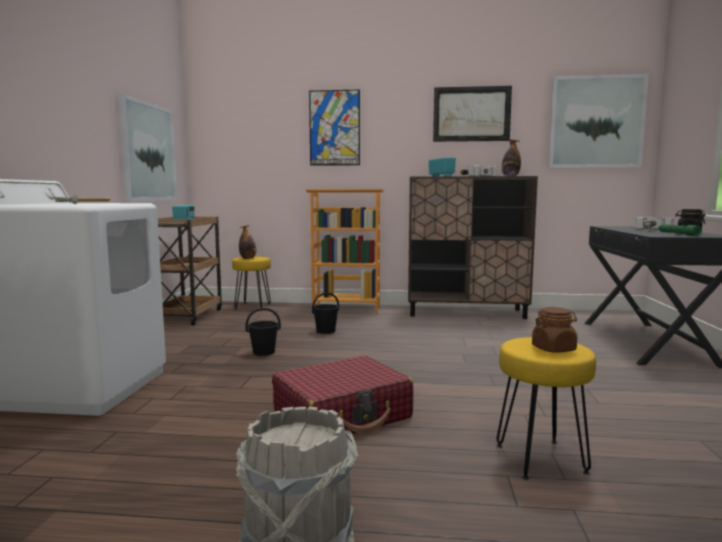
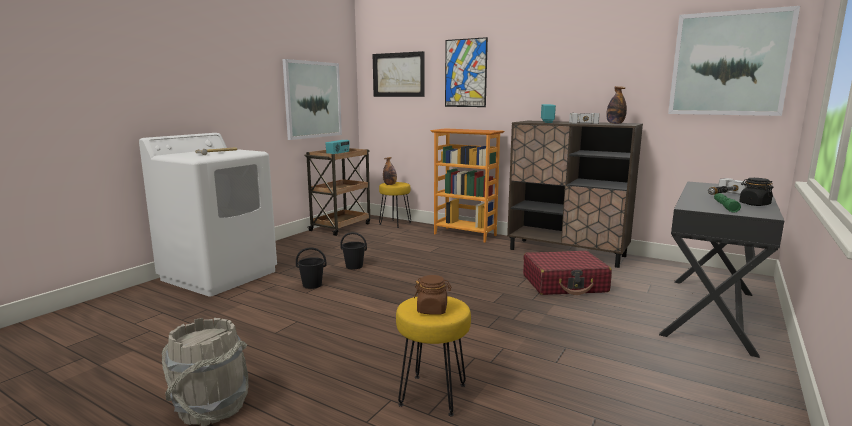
camera: 25 degrees right, 5 degrees up
(326, 331) = (421, 254): black bucket -> black bucket (312, 285)
(342, 415) = (343, 327): red suitcase -> red suitcase (564, 284)
(471, 114) = (590, 58): picture -> picture (398, 75)

